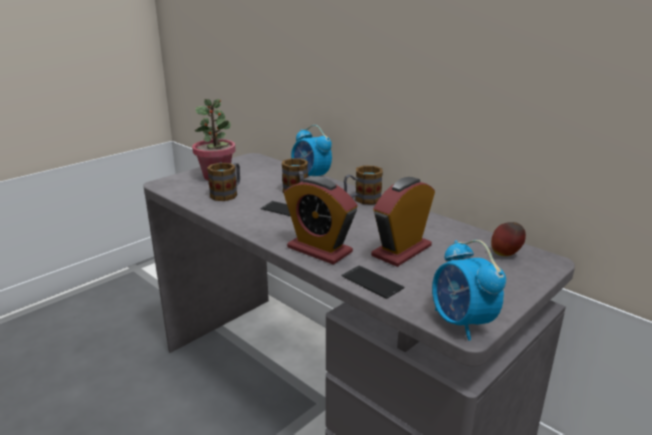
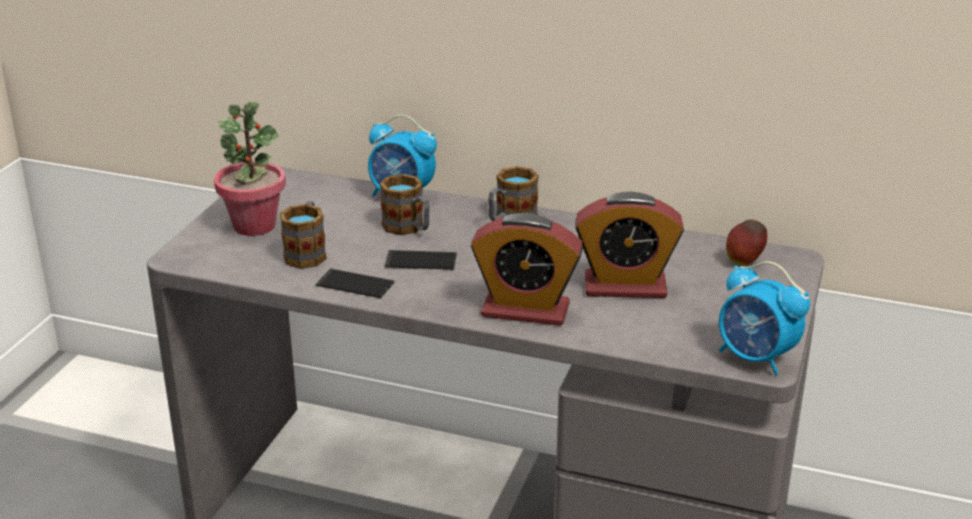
camera: 25 degrees left, 5 degrees up
(372, 282) = (625, 336): phone -> phone (355, 284)
(401, 251) = (625, 286): alarm clock -> alarm clock turned 105 degrees counterclockwise

